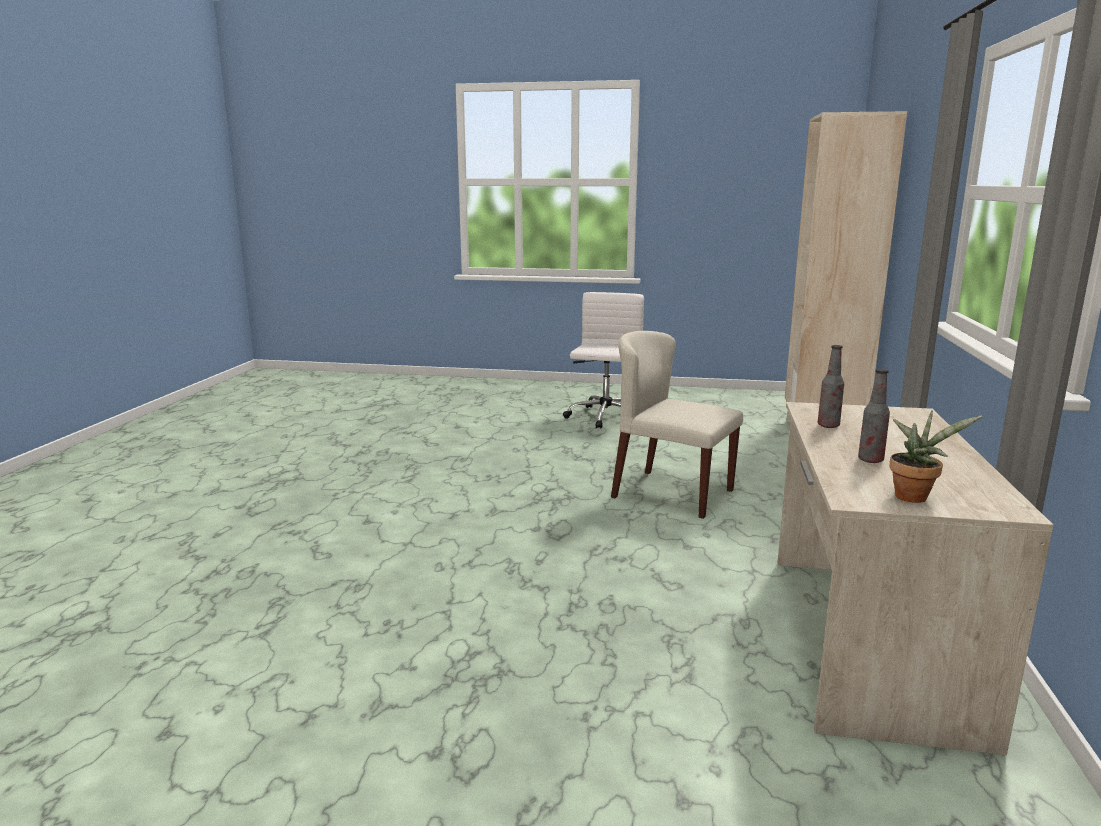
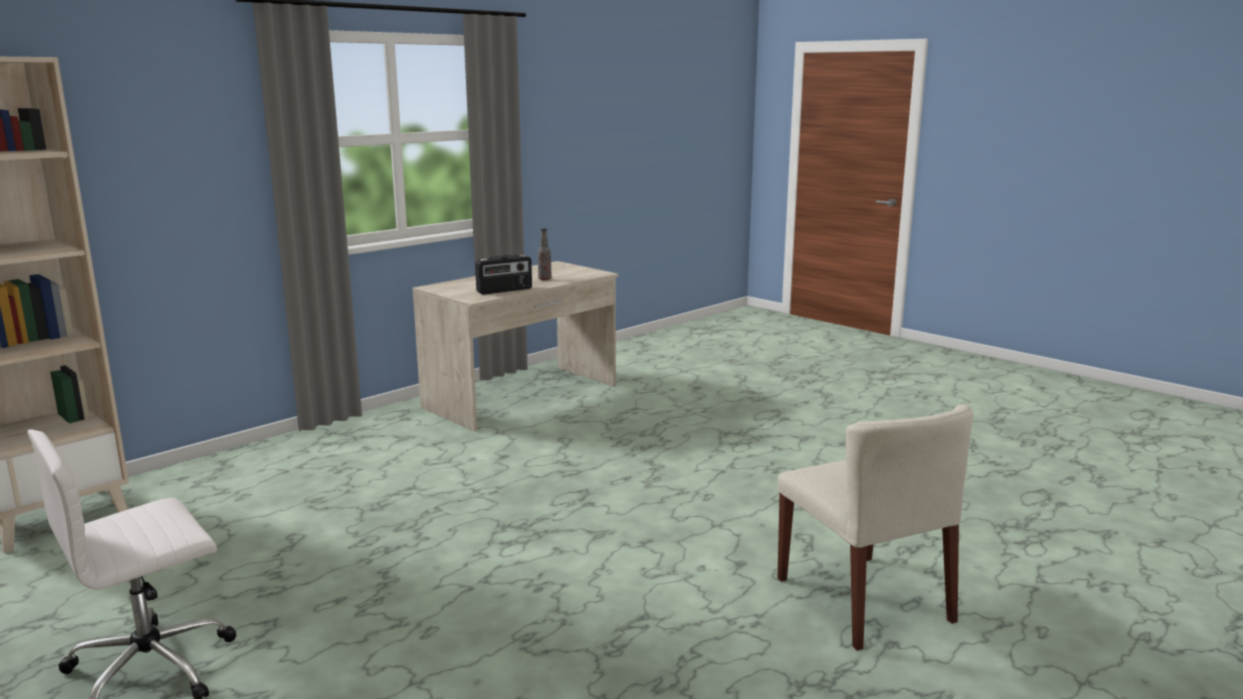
camera: 145 degrees left, 0 degrees up
(671, 493) = (410, 498): beige chair -> beige chair (864, 600)
(828, 425) = (504, 290): bottle -> radio
(914, 496) = (575, 270): potted plant -> none

